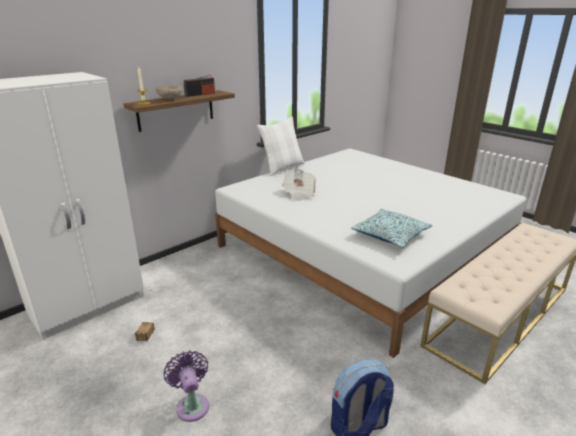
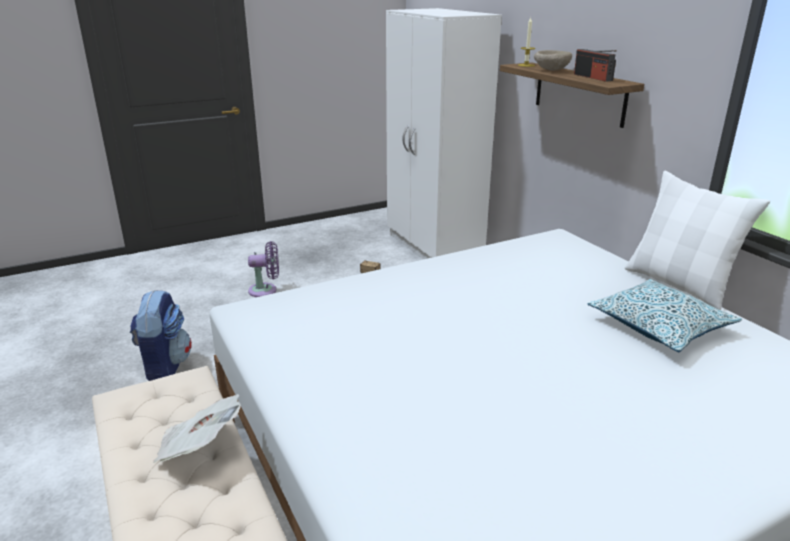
camera: 105 degrees right, 0 degrees up
(299, 194) = (526, 282): newspaper -> newspaper (199, 447)
(390, 235) = (326, 328): pillow -> pillow (660, 326)

